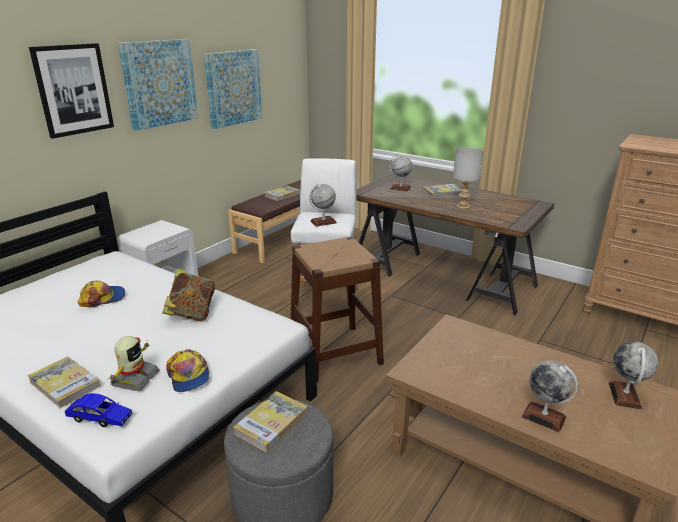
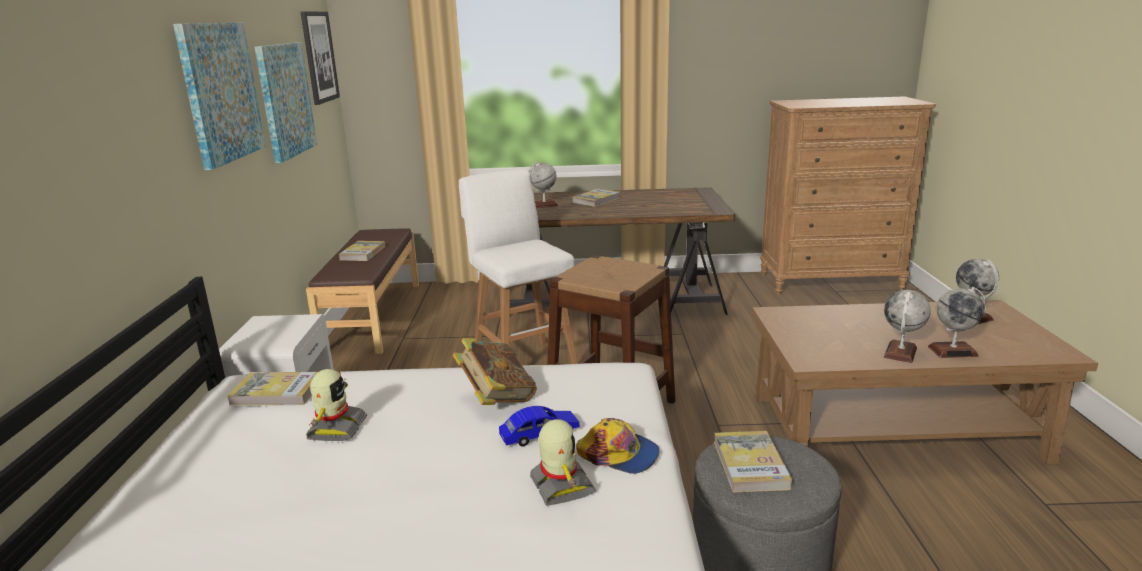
camera: 35 degrees left, 5 degrees down
(64, 384) = (478, 535): book -> book (277, 392)
(73, 90) = (135, 103): picture -> picture (319, 57)
(100, 418) = (600, 541): blue toy car -> blue toy car (539, 435)
(103, 298) = (336, 429): cap -> toy robot
(323, 222) = (529, 252): globe -> globe (900, 352)
(463, 207) = (641, 207): grey table lamp -> none

